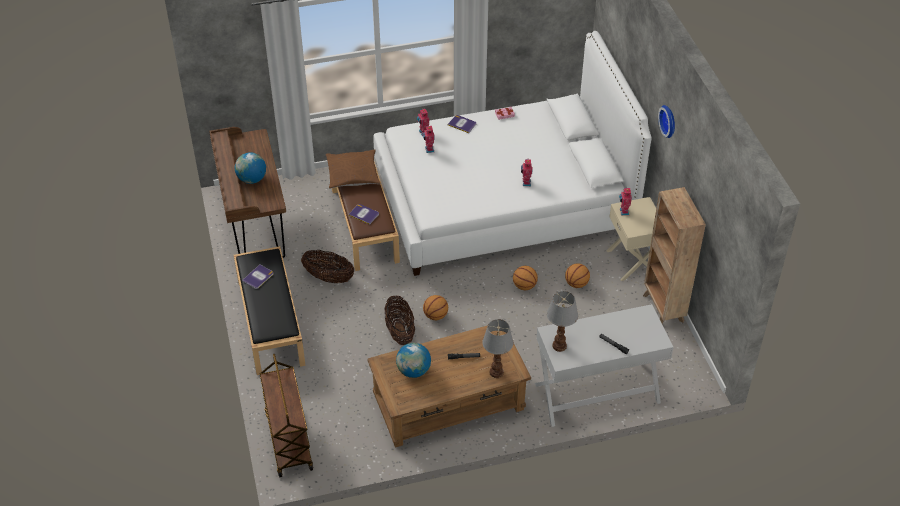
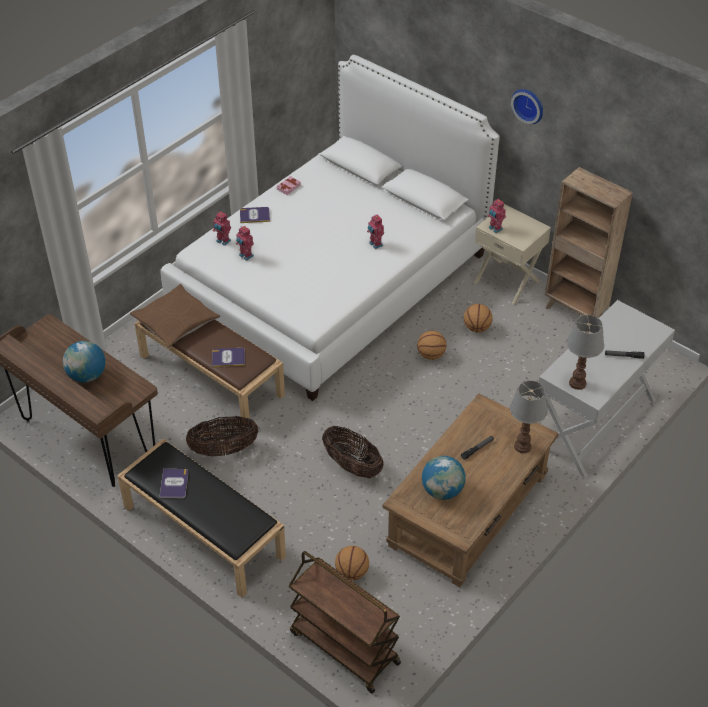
camera: 35 degrees left, 0 degrees up
(435, 315) = (372, 430): basketball -> basketball (351, 572)

